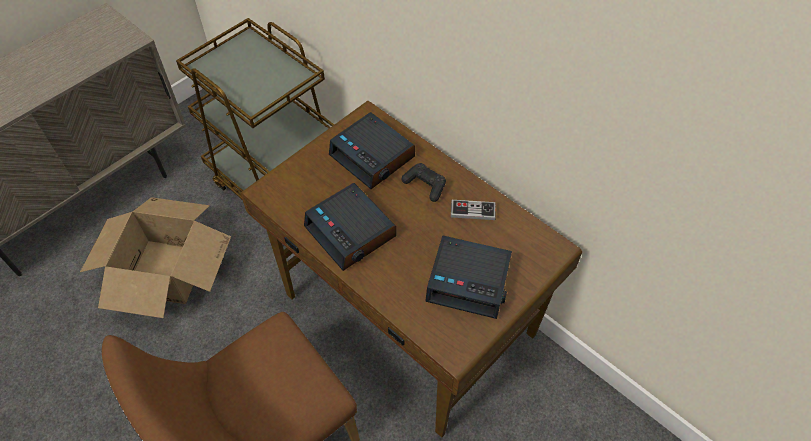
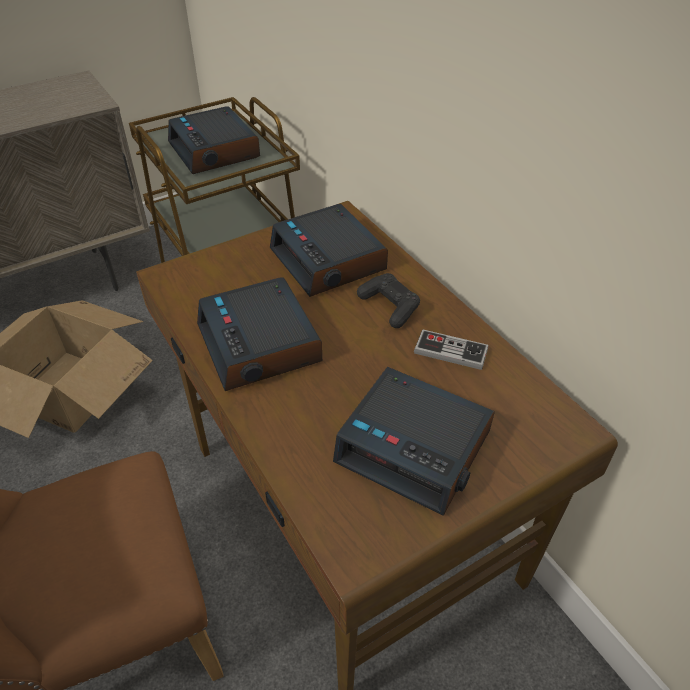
camera: 15 degrees right, 10 degrees down
(253, 73) = (215, 150): none -> alarm clock

